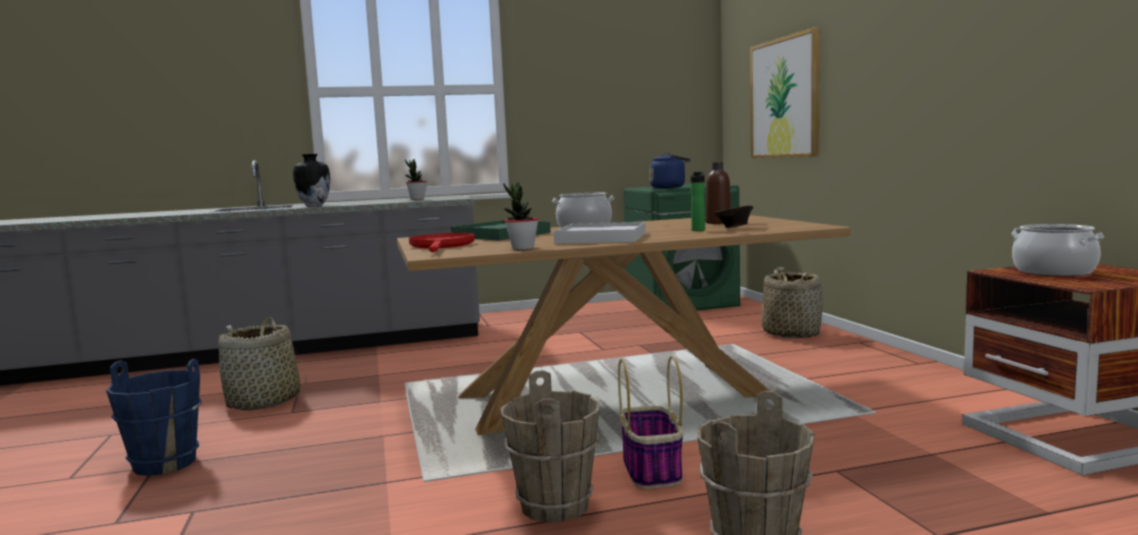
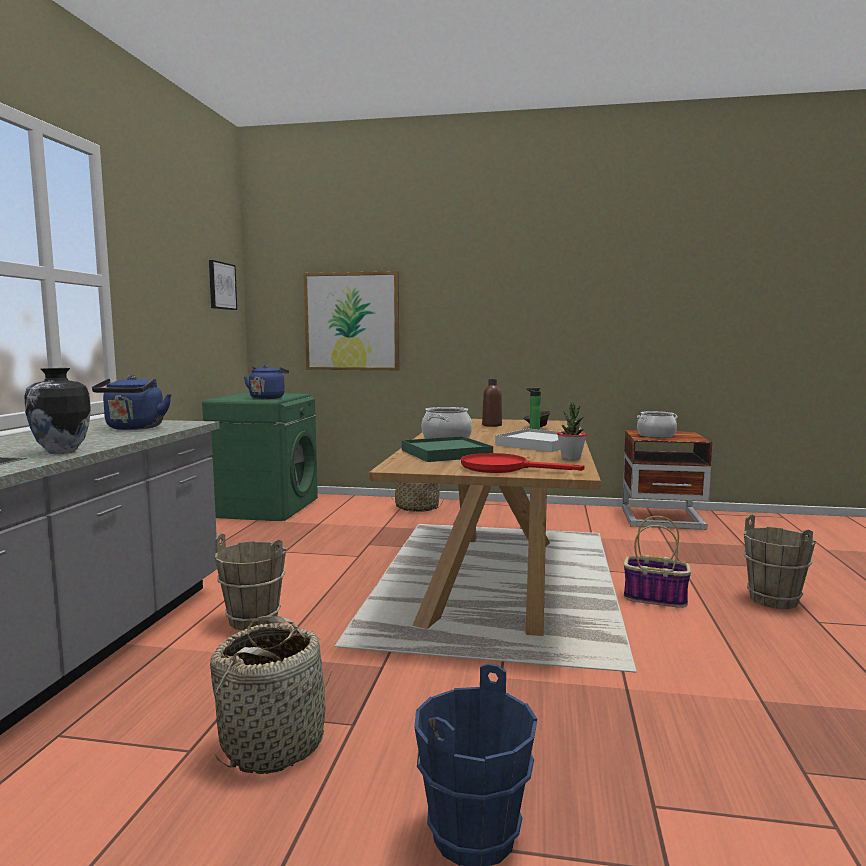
camera: 65 degrees left, 0 degrees up
(417, 199) = (134, 428): potted plant -> blue kettle
(556, 506) = (703, 634): brown bucket -> brown bucket (253, 620)
(673, 75) = (221, 286): none -> picture

